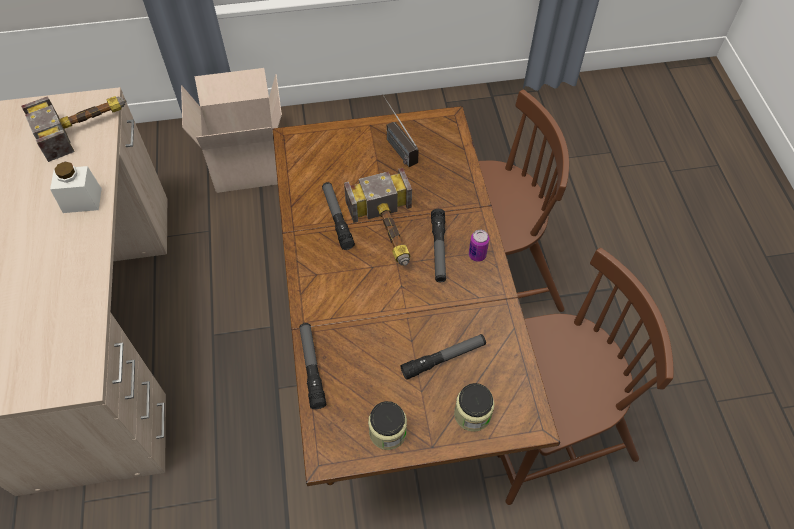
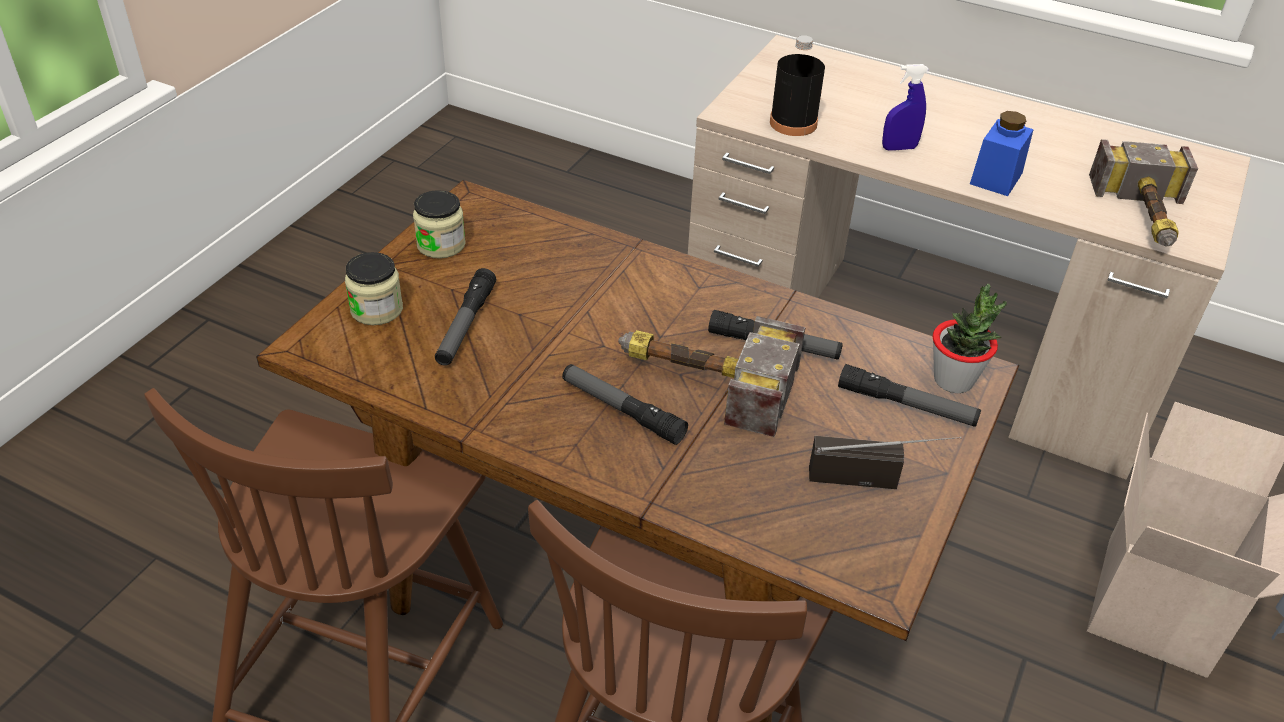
camera: 125 degrees right, 15 degrees down
(73, 261) = (899, 148): none -> blue spray bottle
(74, 335) = (793, 123): none -> black bottle
(82, 200) = (996, 178): white jar -> blue jar
(305, 144) = (954, 380): none -> potted plant
(312, 367) = (577, 231): flashlight -> flashlight (906, 405)
(477, 255) = (570, 443): can -> none

